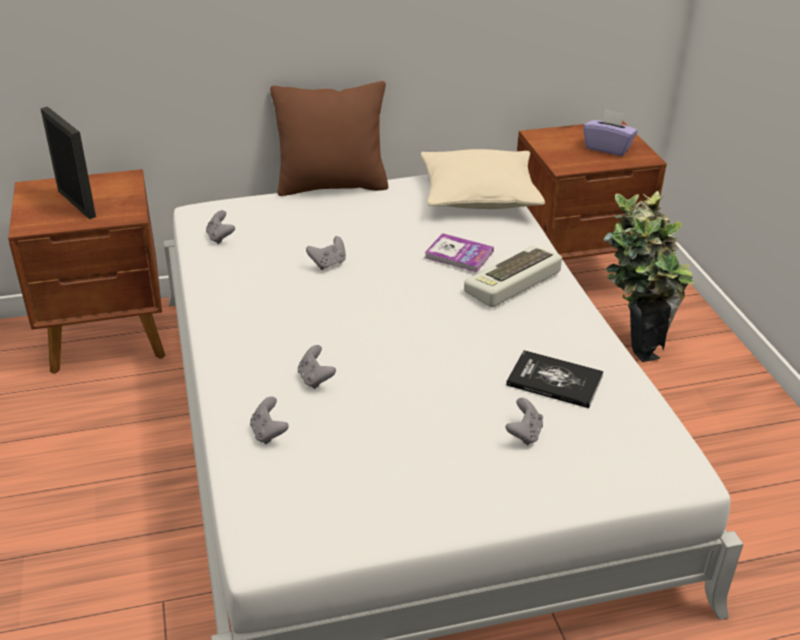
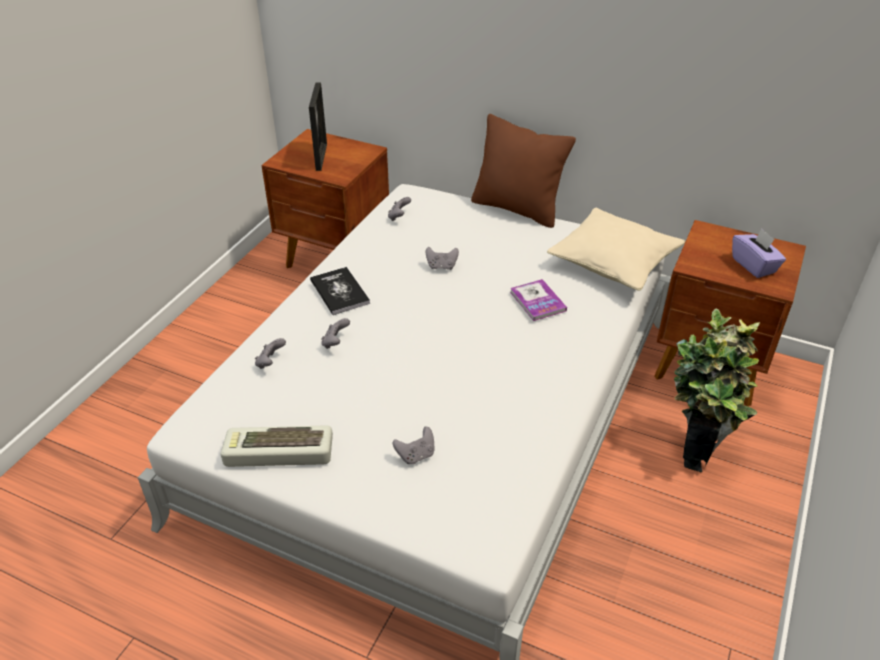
camera: 40 degrees right, 5 degrees up
(514, 283) = (552, 343): keyboard -> keyboard (277, 453)
(554, 381) = (486, 430): book -> book (339, 292)

